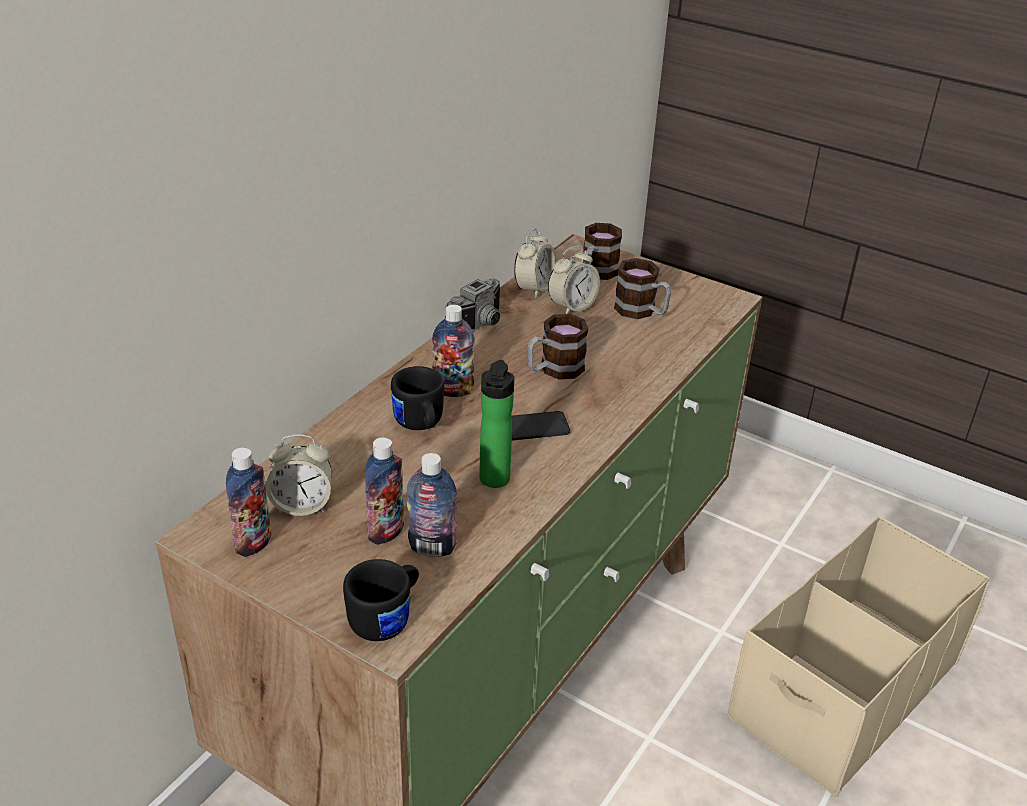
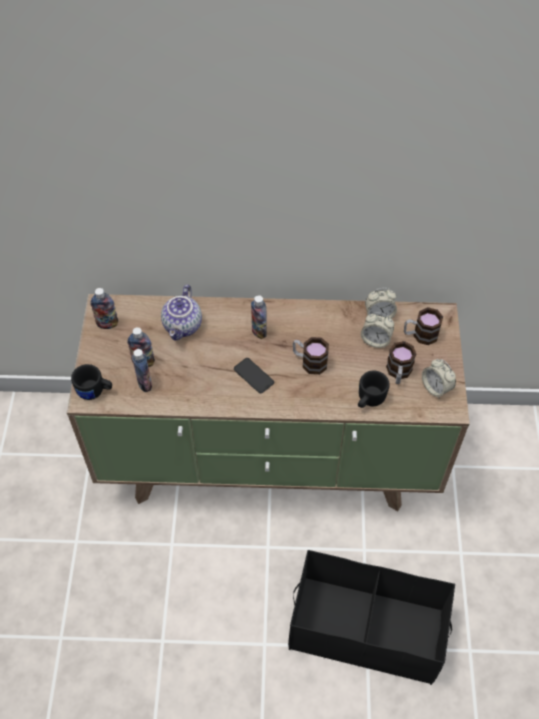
camera: 60 degrees right, 20 degrees up
(302, 505) = (139, 325): alarm clock -> alarm clock (436, 388)
(360, 458) = (183, 326): none -> teapot
(419, 425) = (223, 333): black mug -> black mug (368, 400)
(481, 324) = (324, 312): camera -> none
(493, 482) = (203, 382): bottle -> none
(843, 689) = (366, 628): beige storage box -> black storage box

